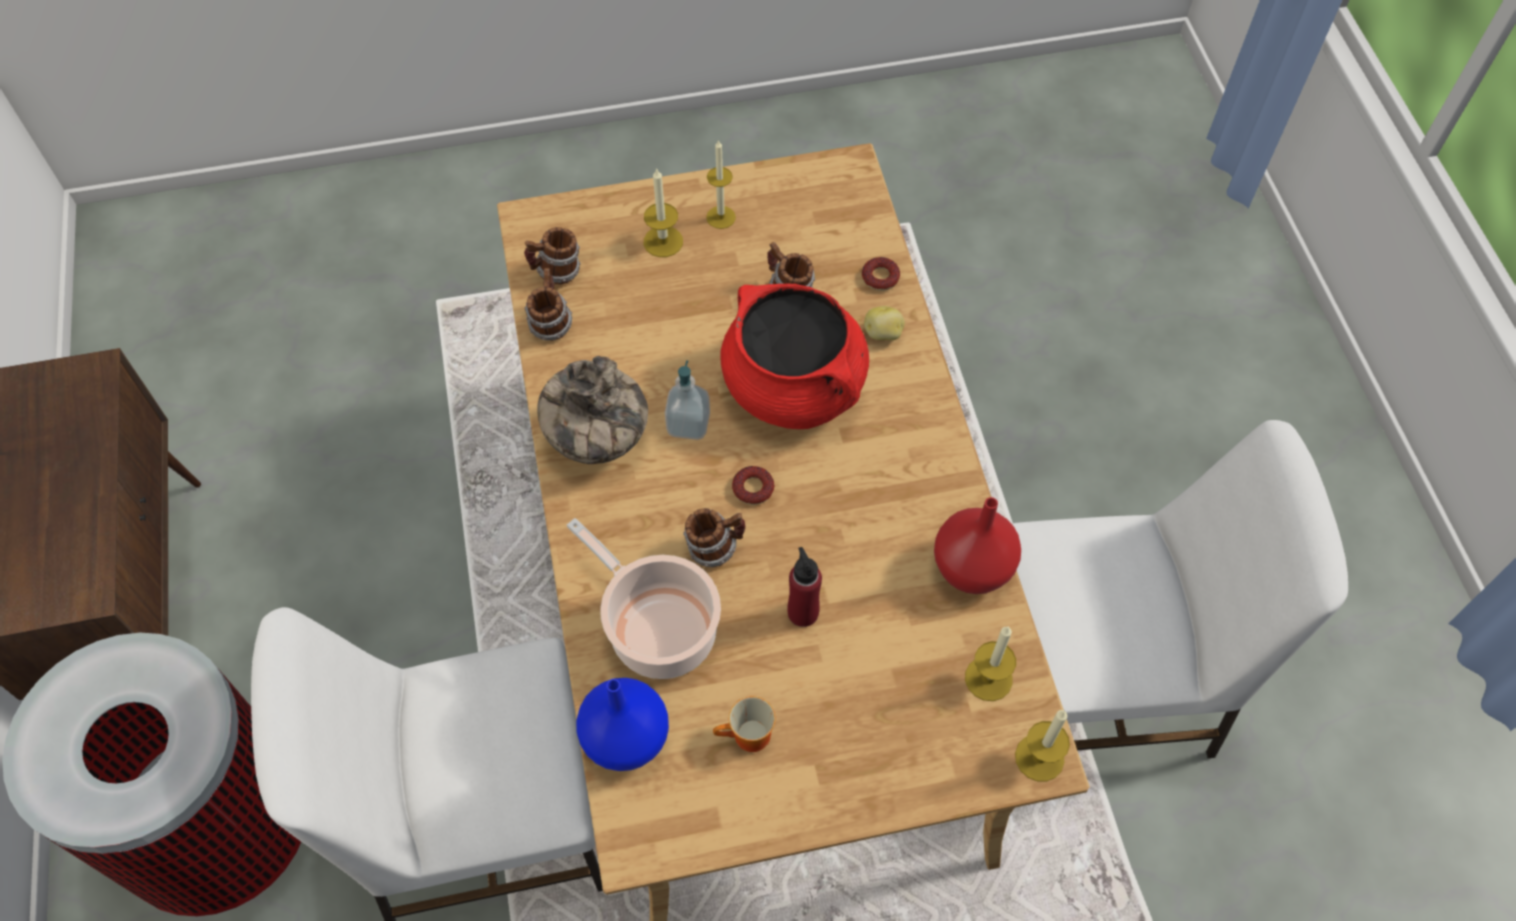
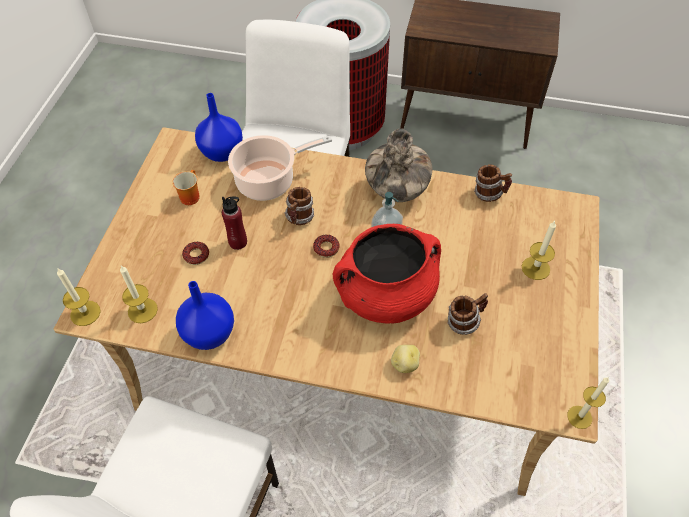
camera: 115 degrees right, 5 degrees down
(556, 272) = (529, 207): mug -> none
(721, 217) = (547, 308): candle -> candle (579, 417)
(880, 277) = (454, 384): donut -> donut (196, 255)
(973, 568) = (209, 335): red vase -> blue vase

